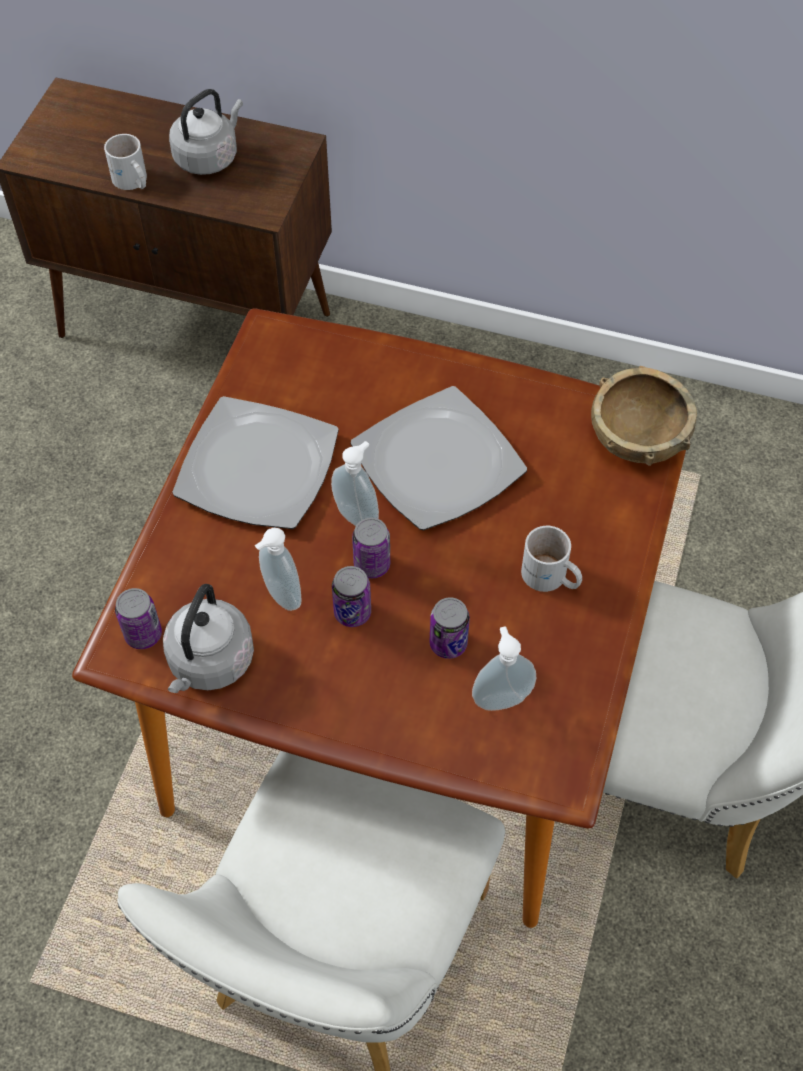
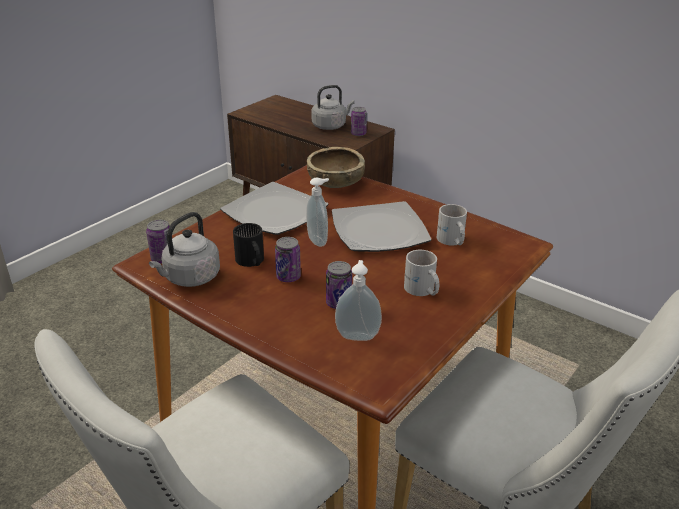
camera: 20 degrees right, 25 degrees down
(131, 182) = (287, 127): white mug -> white mug (451, 241)
(280, 597) = (250, 262): soap dispenser -> black mug
(372, 564) = (313, 261): can -> can (358, 134)
(638, 436) = (511, 245): brown bowl -> brown bowl (335, 183)

